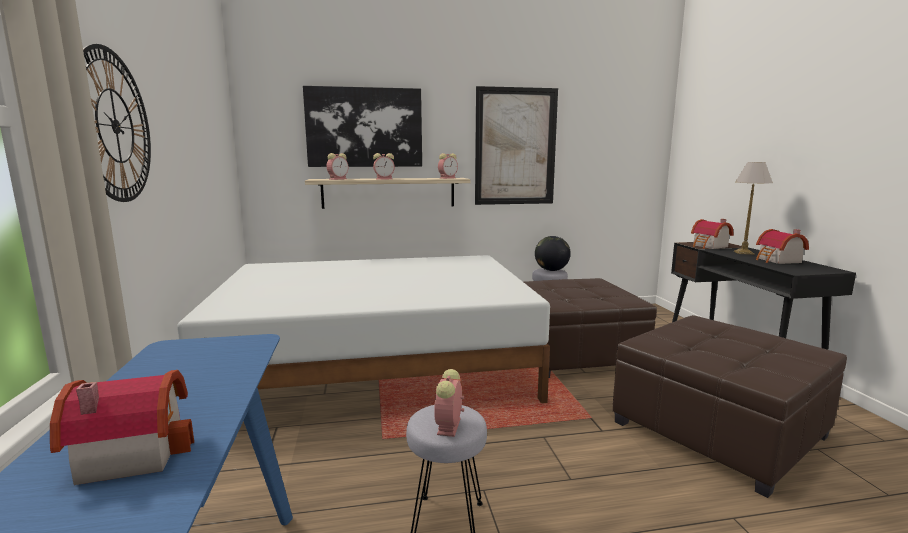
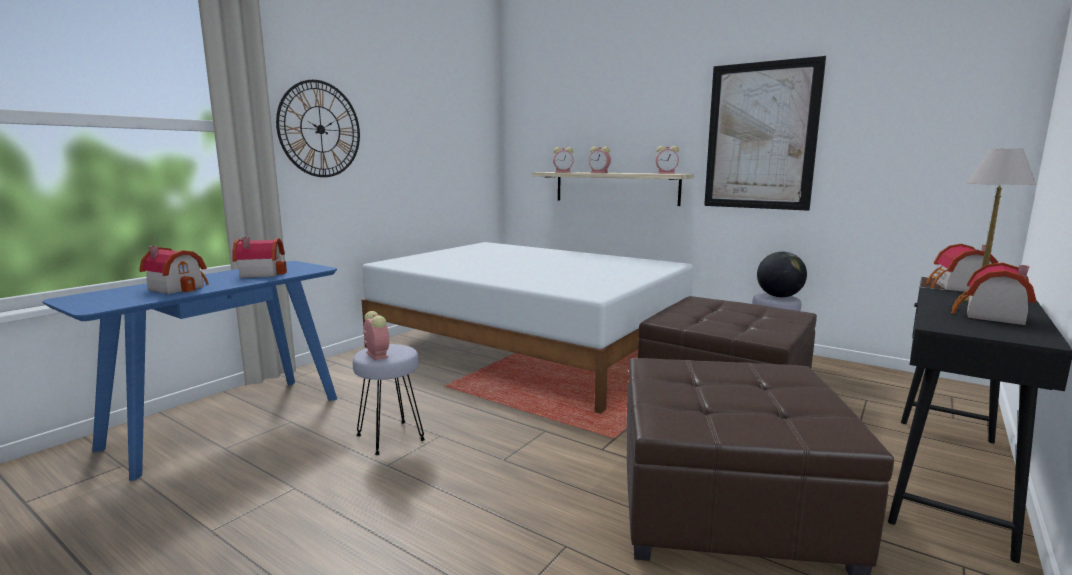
camera: 45 degrees right, 0 degrees up
(190, 375) = (261, 273): none -> toy house
(364, 127) = (597, 121): picture -> none
(449, 427) = (376, 354): alarm clock -> alarm clock turned 90 degrees clockwise

